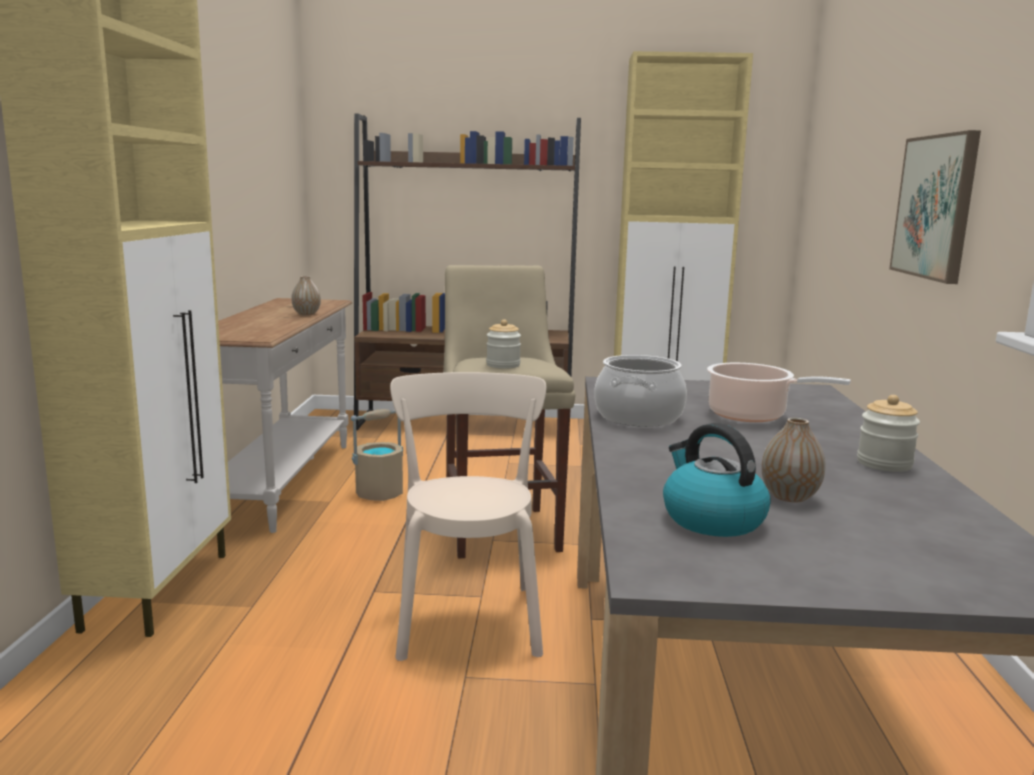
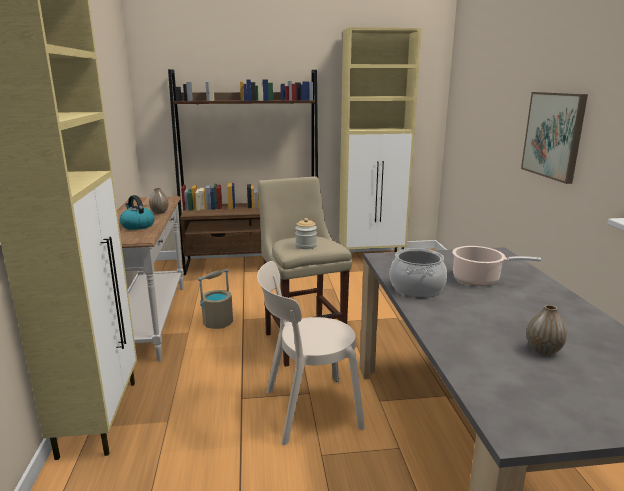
camera: 10 degrees left, 5 degrees up
(468, 617) = (307, 410): beige chair -> beige chair turned 90 degrees counterclockwise
(711, 519) = (513, 377): kettle -> kettle (137, 226)
(884, 464) = (575, 314): jar -> none

